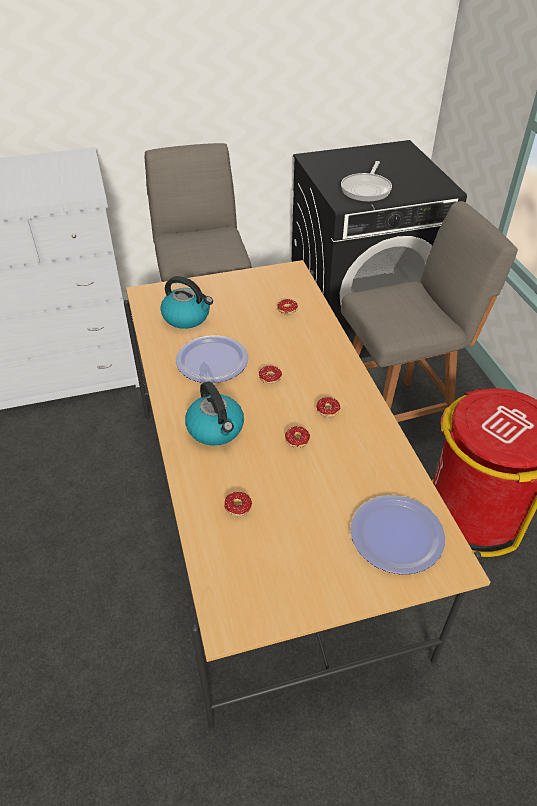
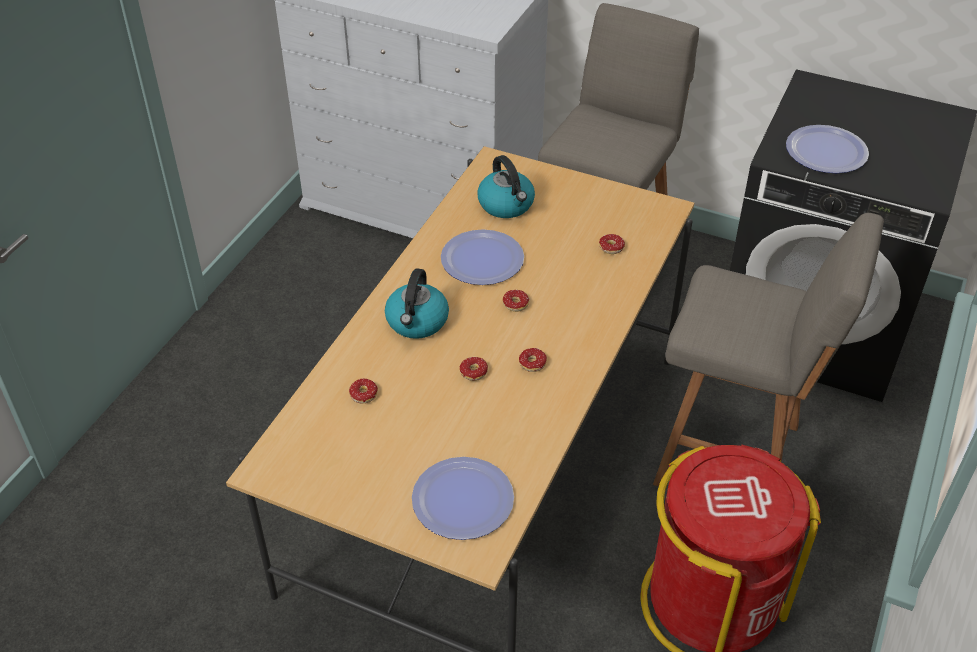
camera: 40 degrees right, 0 degrees up
(366, 189) = (826, 151): frying pan -> plate

